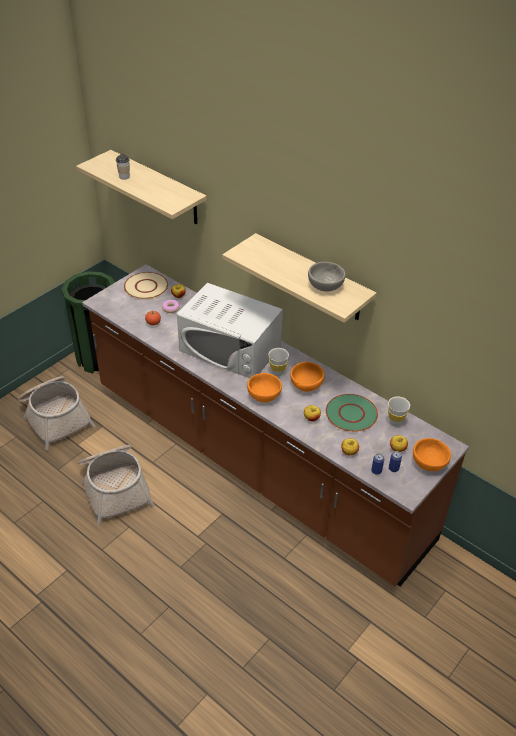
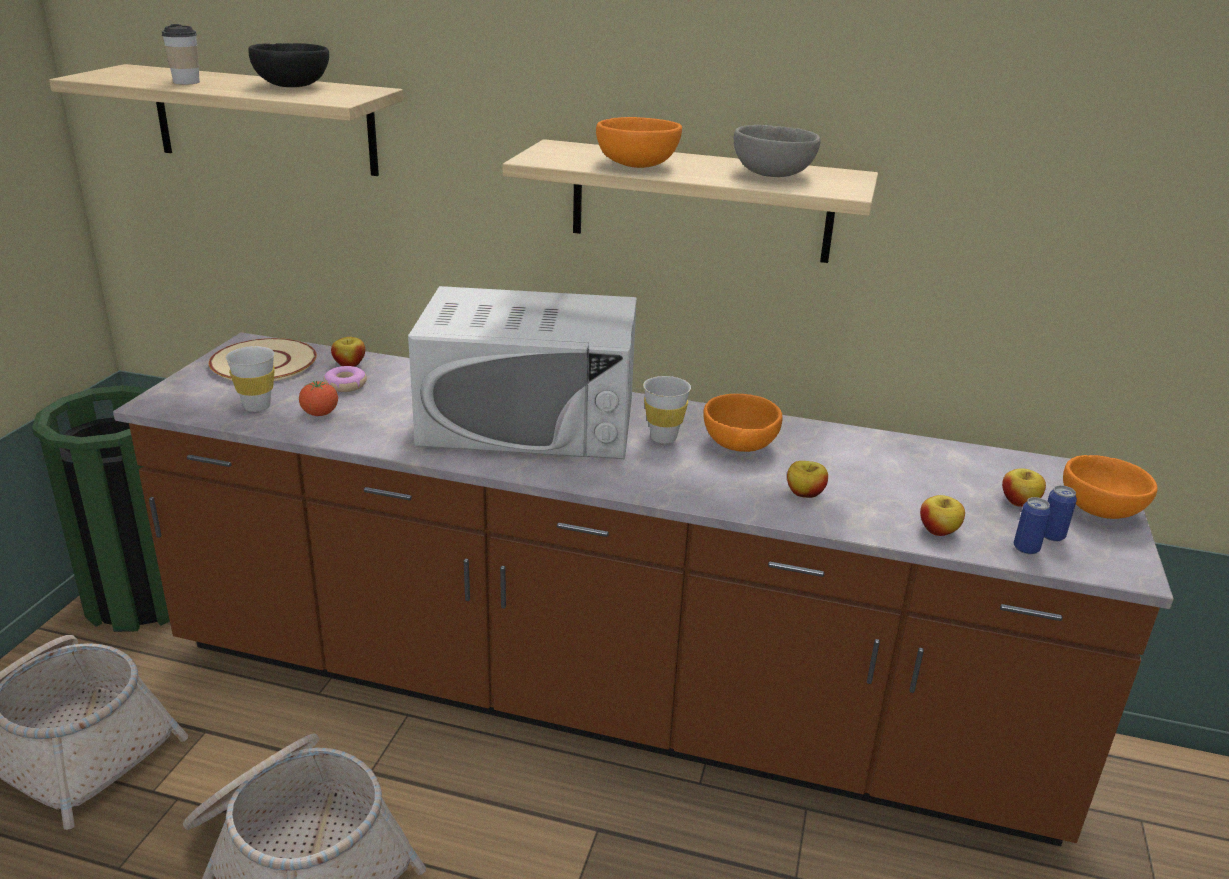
camera: 25 degrees left, 15 degrees down
(162, 187) = (290, 86): none -> black bowl
(263, 396) = (670, 480): orange bowl -> orange bowl (636, 165)
(351, 414) = (872, 469): green plate -> none
(395, 422) = (966, 462): white cup -> white cup (257, 406)

